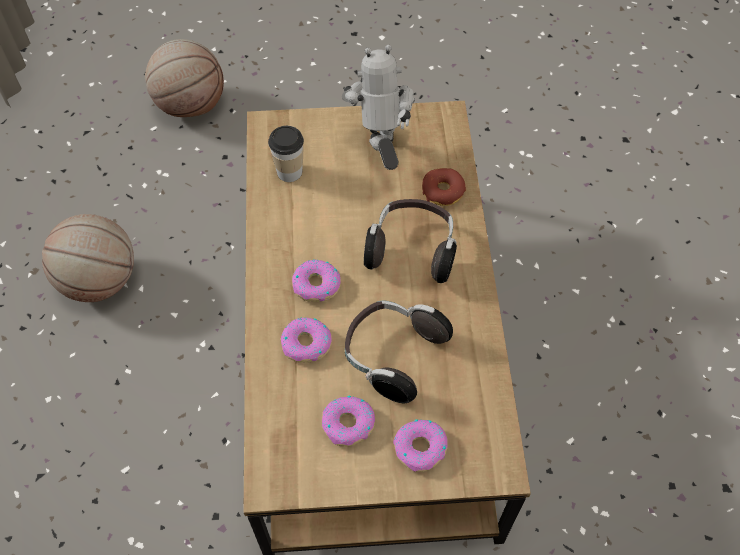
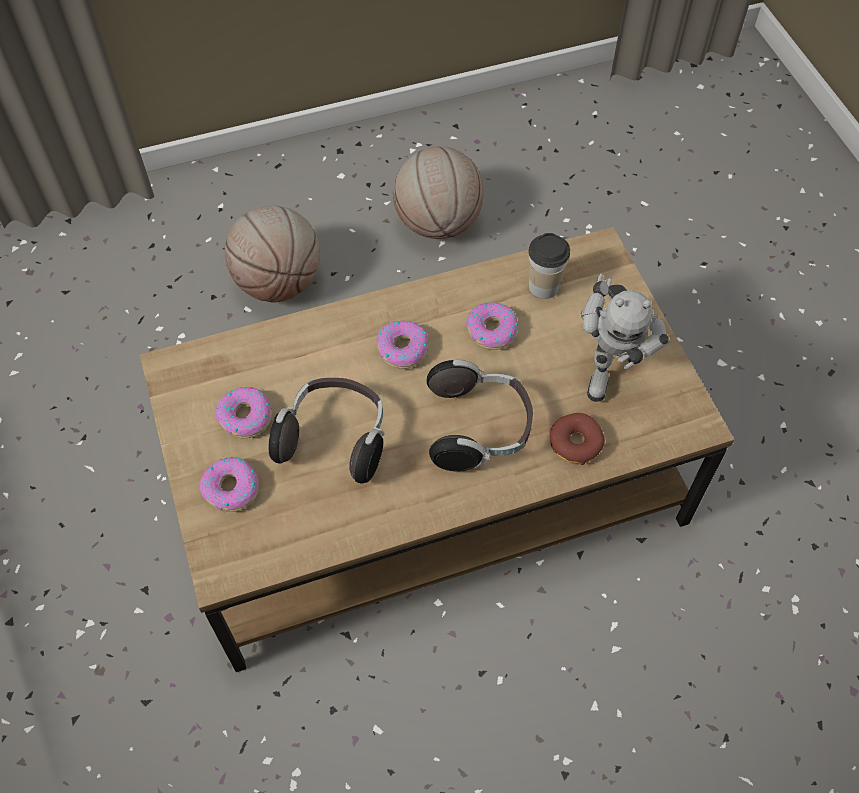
camera: 75 degrees right, 0 degrees up
(190, 105) = (691, 225): basketball -> basketball (279, 282)
(306, 344) = (328, 358): donut -> donut (491, 330)
(381, 152) = (609, 366): toy robot -> toy robot turned 120 degrees clockwise

